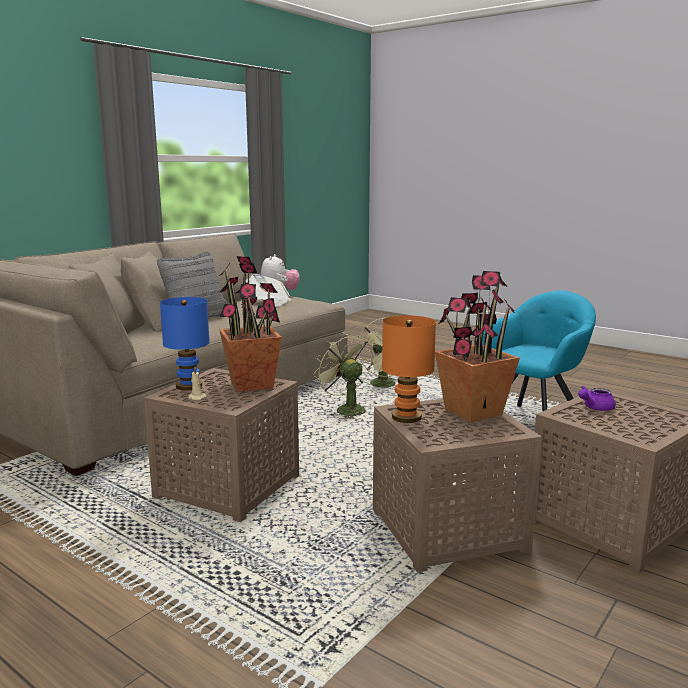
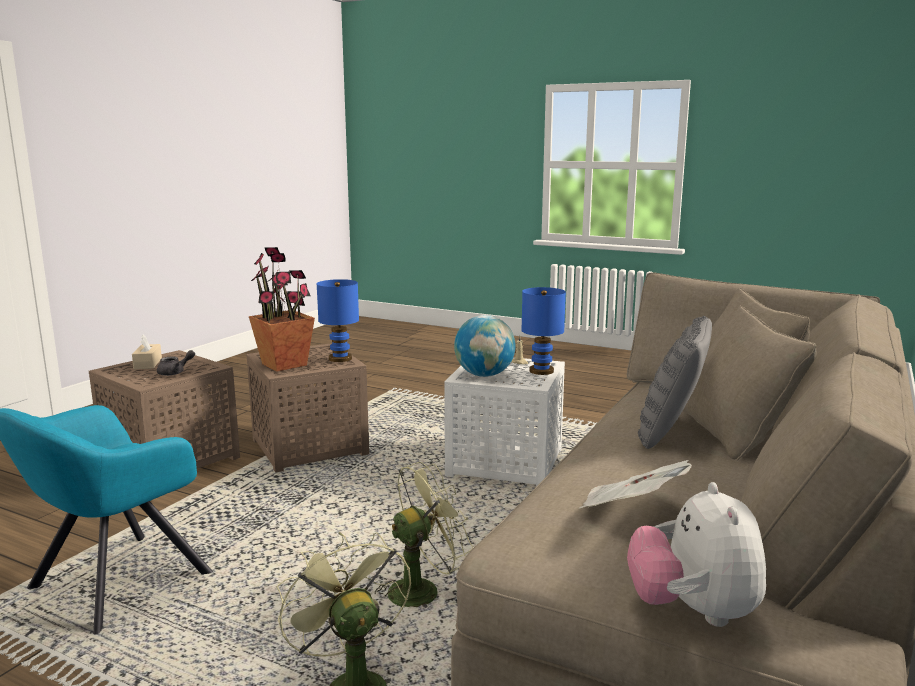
camera: 170 degrees right, 0 degrees up
(228, 488) = (504, 462): brown side table -> white side table
(252, 385) = (484, 375): potted plant -> globe
(345, 409) = (422, 589): green fan -> green fan turned 75 degrees counterclockwise
(406, 417) = (340, 358): orange table lamp -> blue table lamp
(594, 408) = (175, 372): purple teapot -> grey teapot
(654, 424) = (148, 363): none -> beige tissue box

